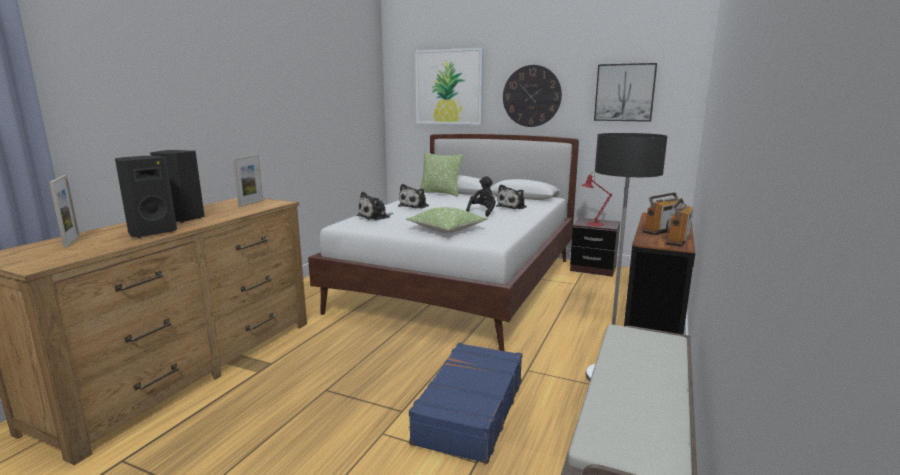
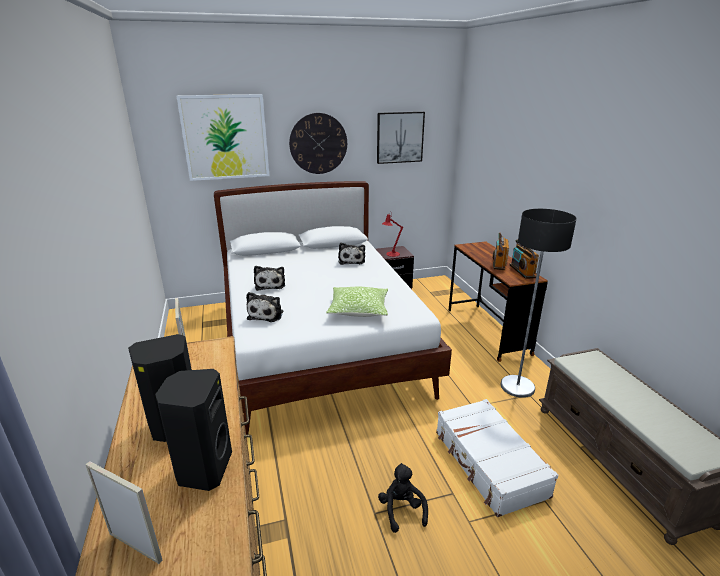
camera: 40 degrees left, 10 degrees up
(440, 193) = (256, 257): pillow -> none
(469, 411) = (488, 463): blue suitcase -> white suitcase
(482, 212) = (342, 275): black plush toy -> black plush toy (401, 510)

